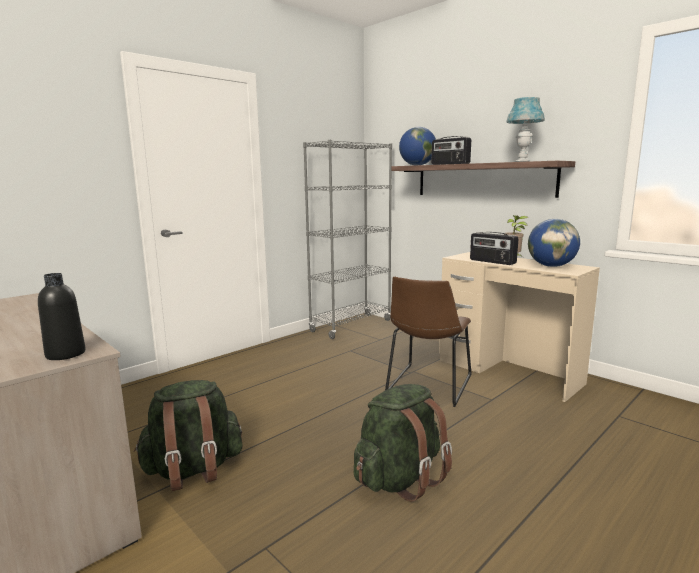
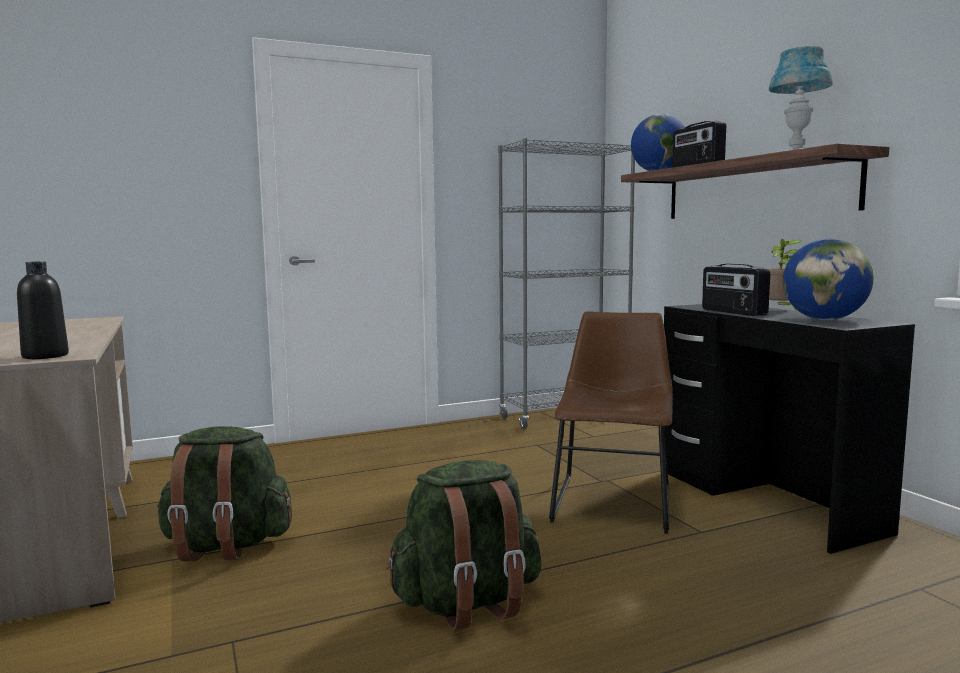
camera: 20 degrees right, 5 degrees down
(428, 386) = (613, 501): brown chair -> brown chair turned 150 degrees clockwise
(508, 371) = (765, 500): beige desk -> black desk

